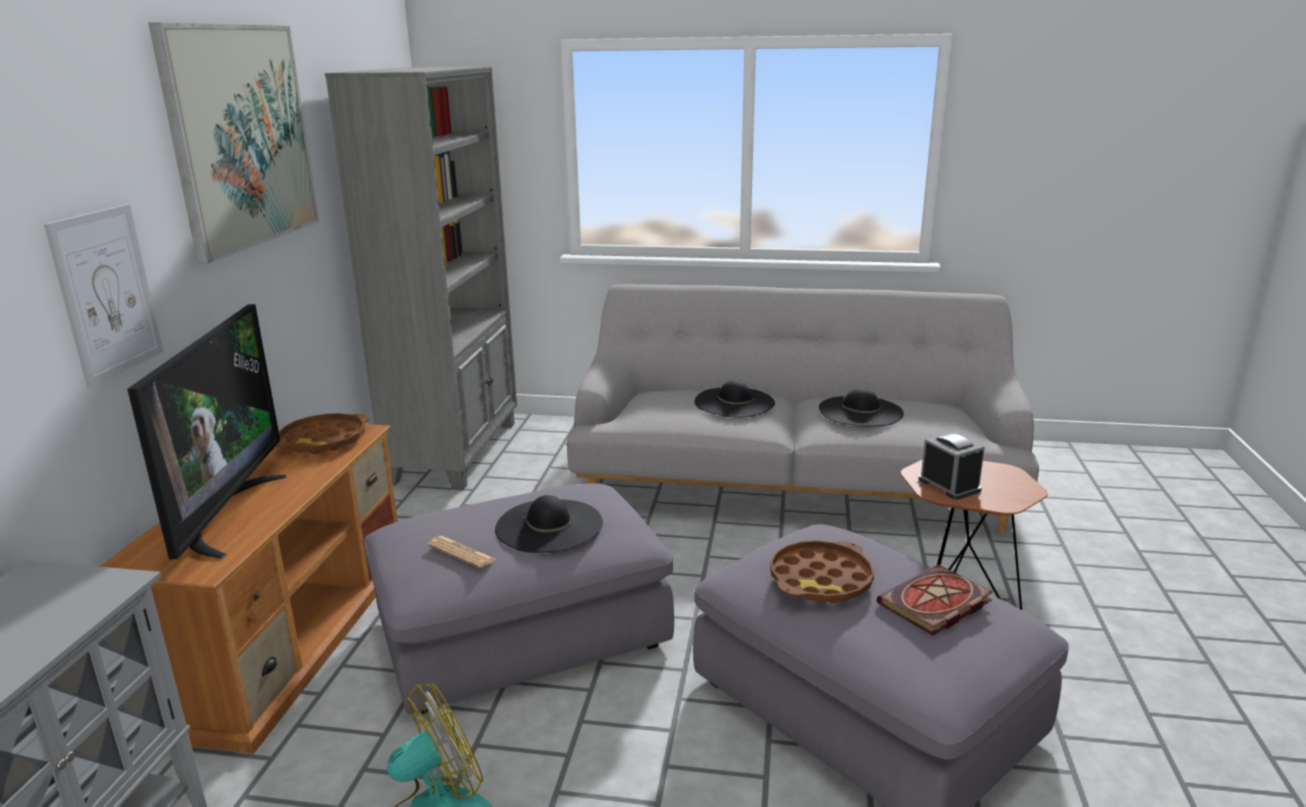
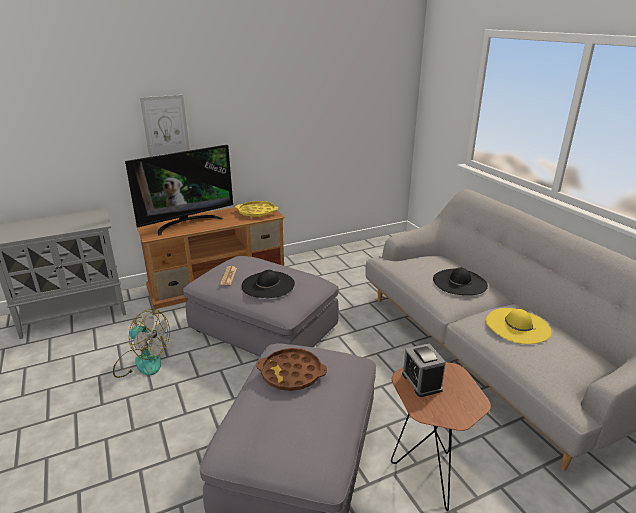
camera: 55 degrees right, 5 degrees up
(241, 137) = (260, 72): picture -> none
(323, 440) = (257, 212): brown tray -> yellow tray
(456, 451) = (374, 249): grey bookcase -> none
(860, 411) = (517, 326): black hat -> yellow hat
(934, 604) = (302, 422): book -> none
(949, 485) = (421, 382): alarm clock -> alarm clock turned 135 degrees clockwise

